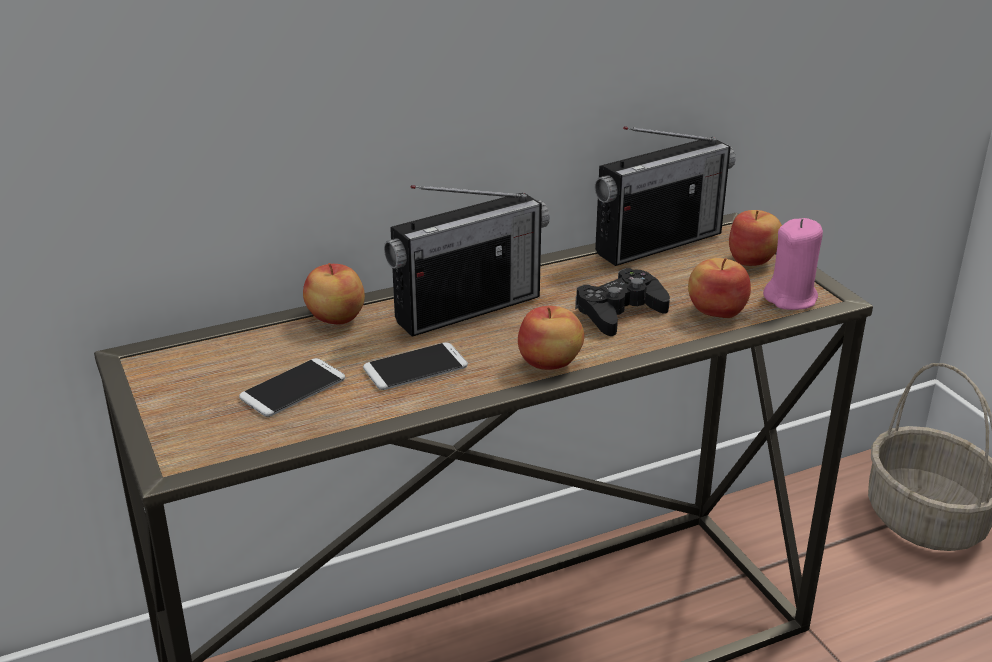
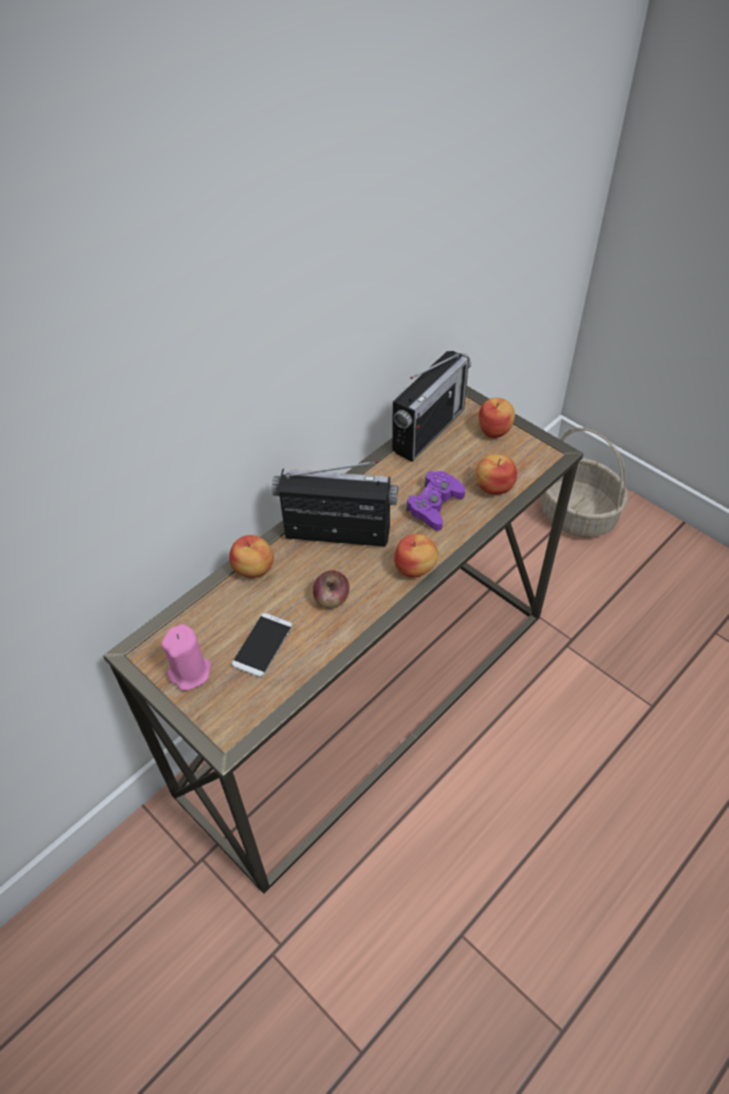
camera: 20 degrees left, 20 degrees up
(415, 367) = (331, 599): phone -> apple
(467, 308) = (337, 533): radio -> radio turned 120 degrees counterclockwise
(619, 312) = (434, 505): black game controller -> purple game controller
(791, 298) = (533, 461): pink candle -> pink candle (190, 672)

